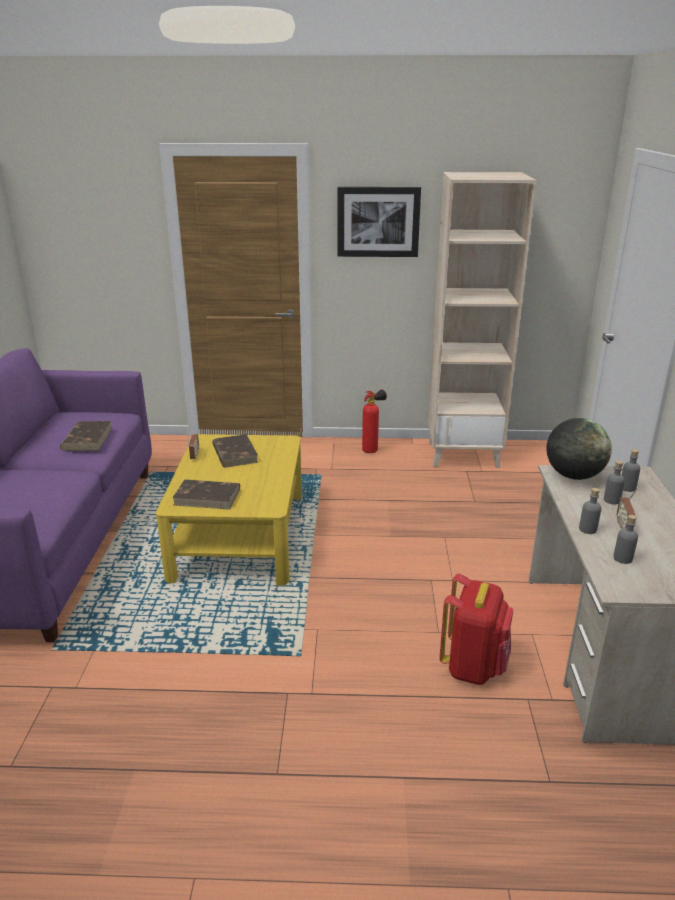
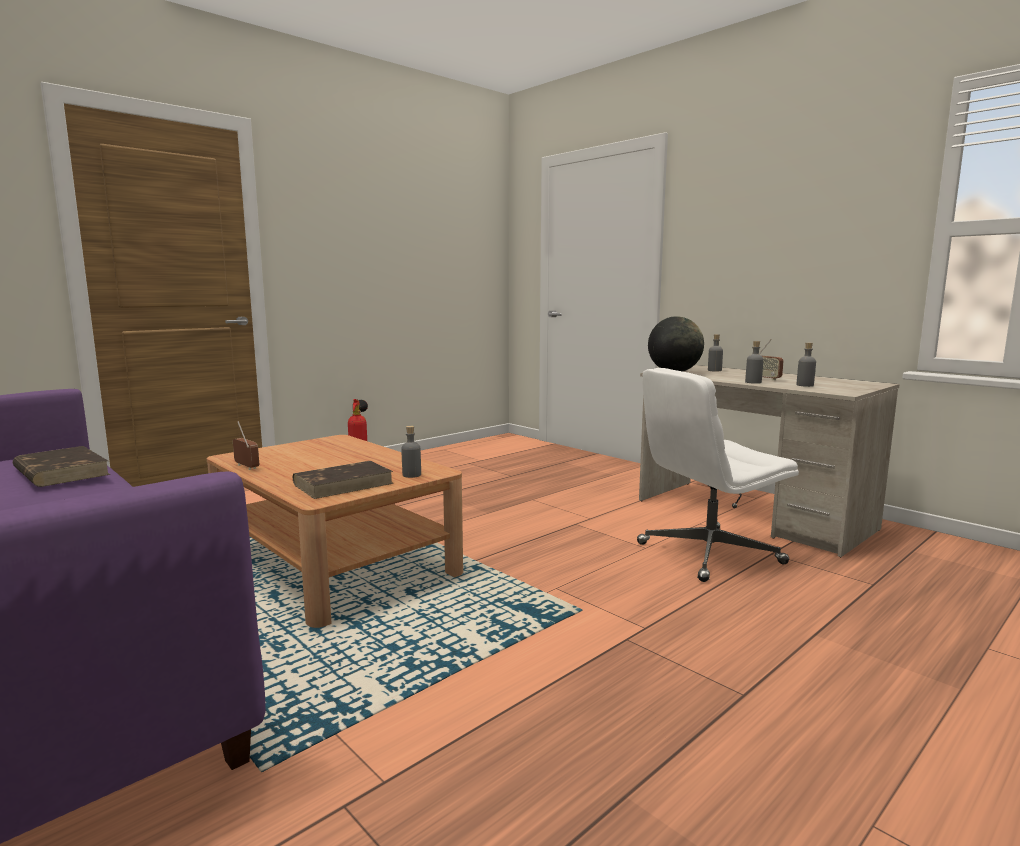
camera: 45 degrees left, 15 degrees down
(234, 453) = (297, 456): brown book -> none
(239, 535) = (334, 562): yellow coffee table -> brown coffee table
(378, 222) = (331, 215): picture -> none
(463, 454) = (447, 456): beige bookcase -> none
(473, 666) = (708, 554): red backpack -> white office chair
(611, 500) = (724, 374): grey bottle -> grey bottle (411, 475)

